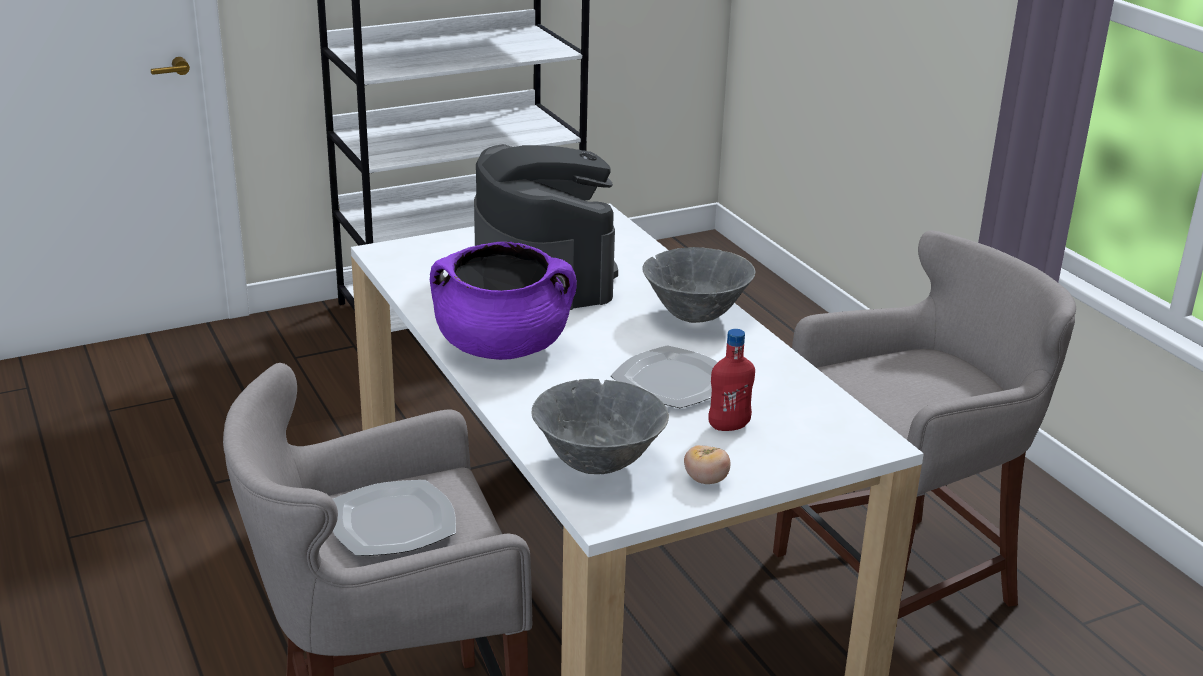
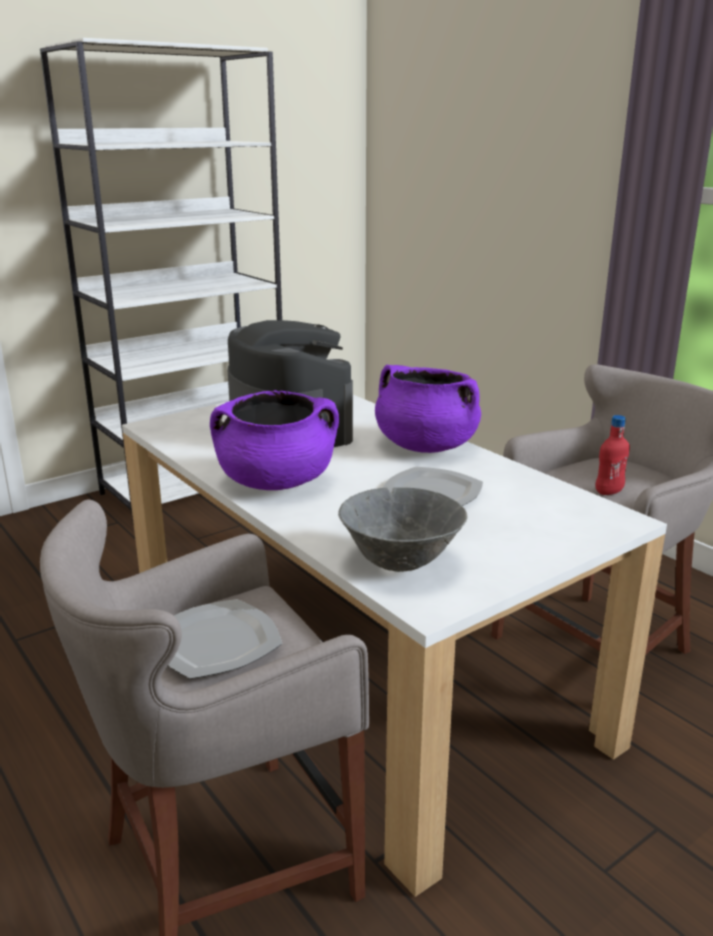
camera: 10 degrees left, 5 degrees down
(695, 316) = (425, 446): grey bowl -> purple cooking pot
(706, 480) = (502, 565): tomato -> none
(728, 426) = (497, 521): red bottle -> red bottle (608, 492)

